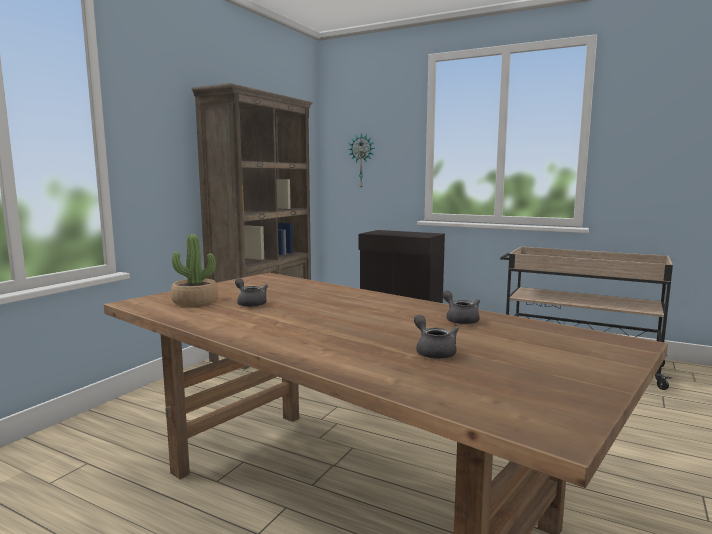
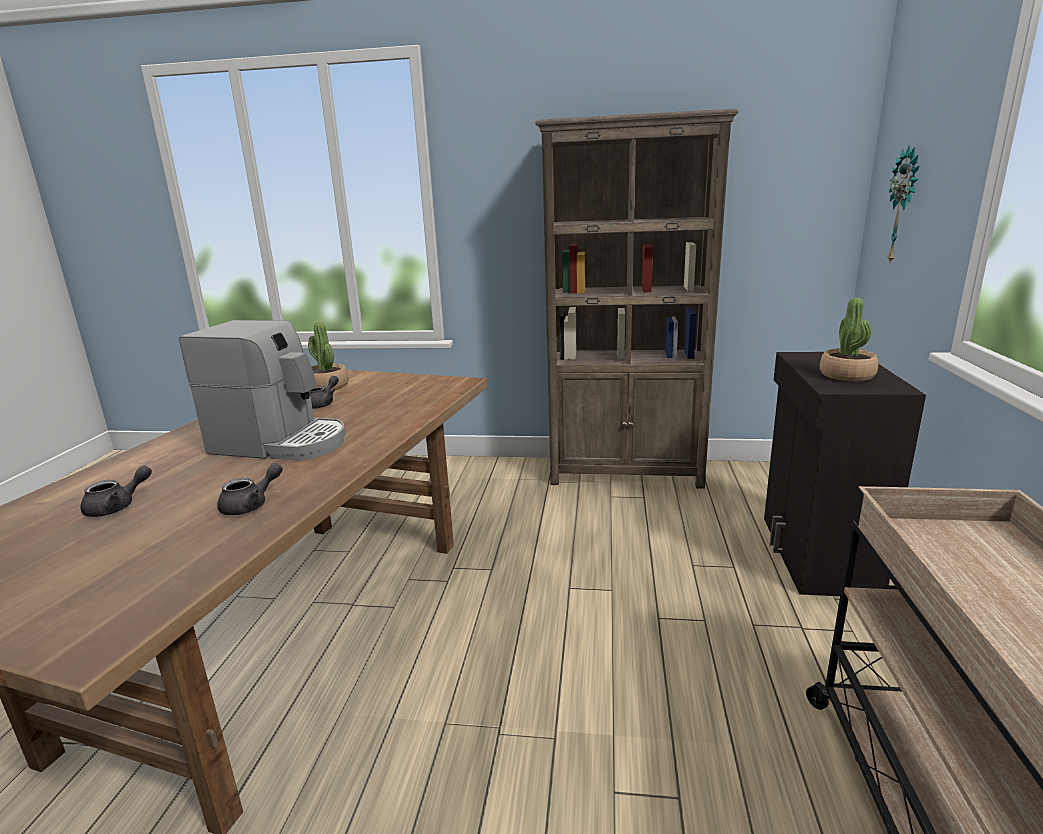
camera: 70 degrees right, 10 degrees up
(340, 314) = (281, 443): none -> coffee machine
(410, 234) = (847, 375): none -> potted plant

